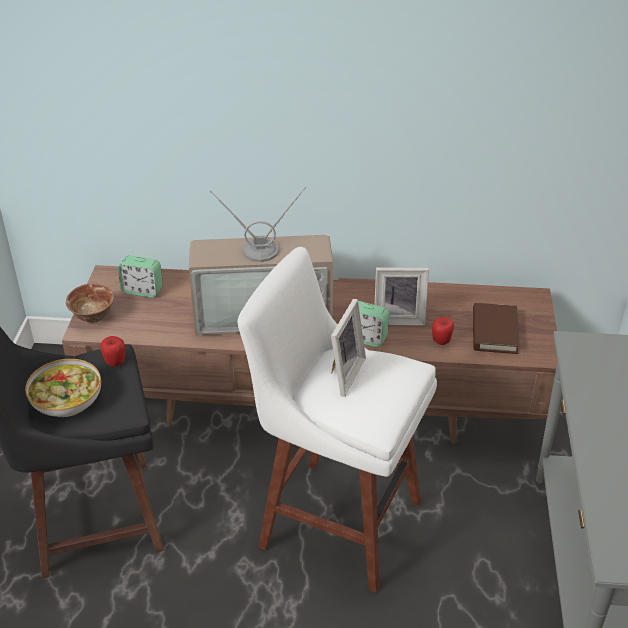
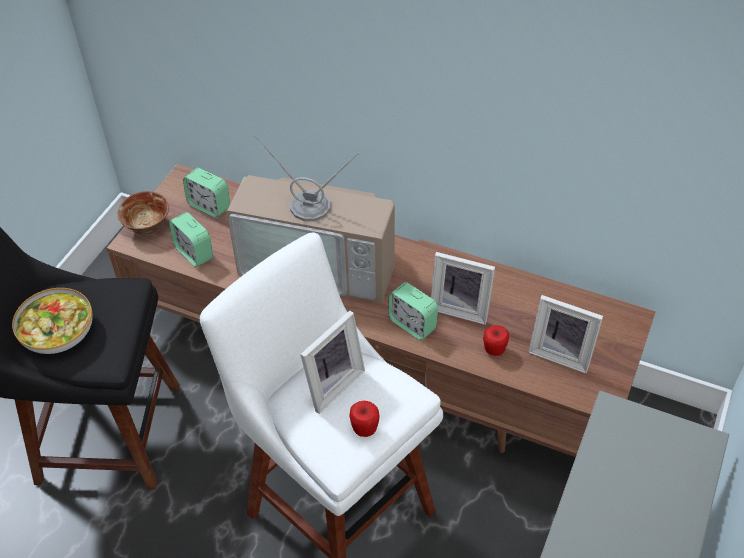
camera: 20 degrees right, 10 degrees up
(115, 362) = (123, 299): apple -> apple (364, 429)
(147, 327) = (194, 253): none -> alarm clock
(494, 331) = (561, 353): brown book -> picture frame

